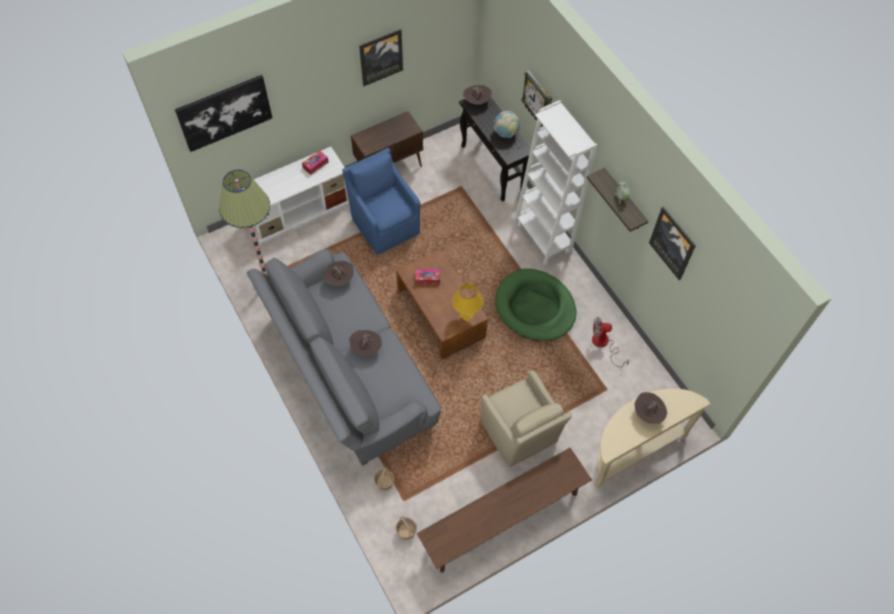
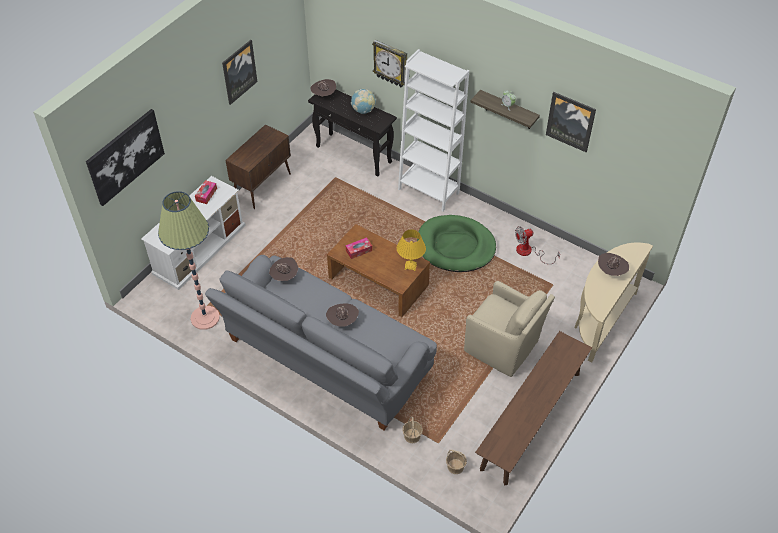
camera: 25 degrees left, 10 degrees down
(384, 224) = (285, 231): blue armchair -> none

